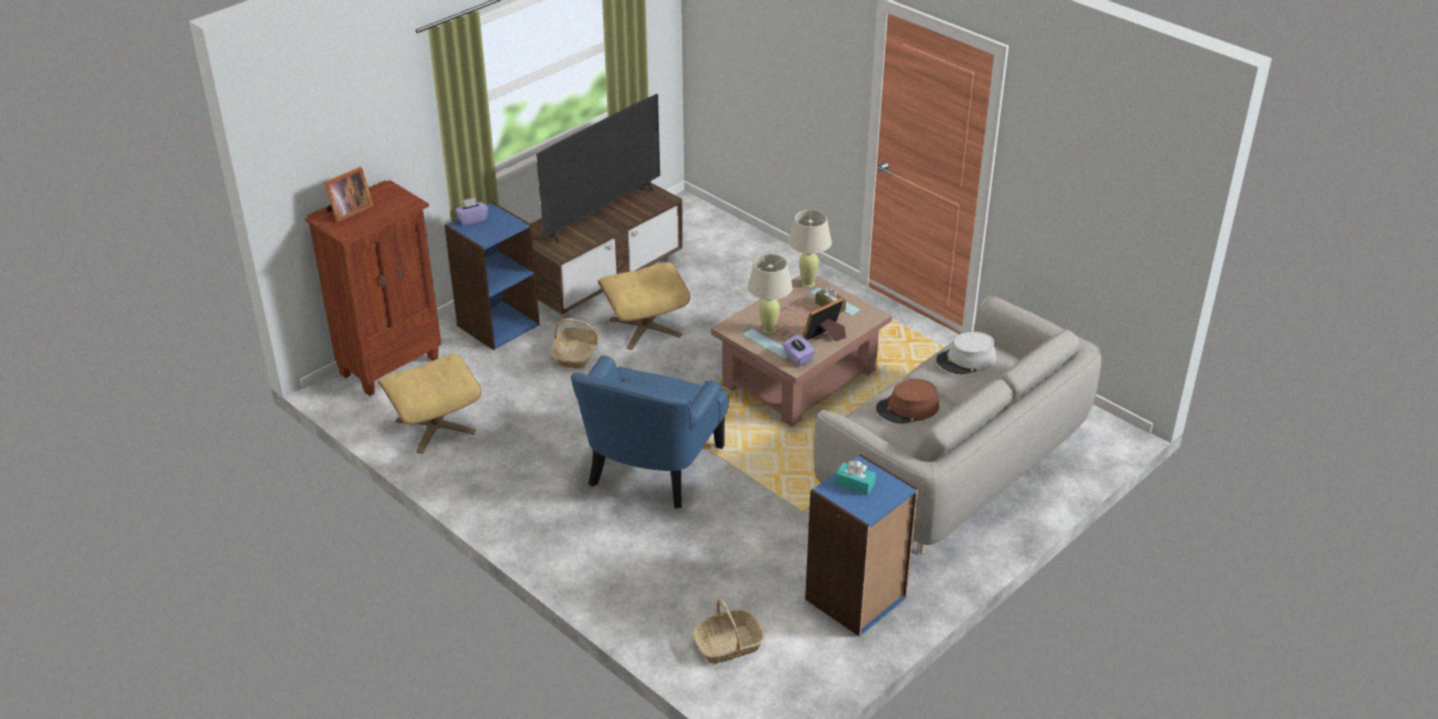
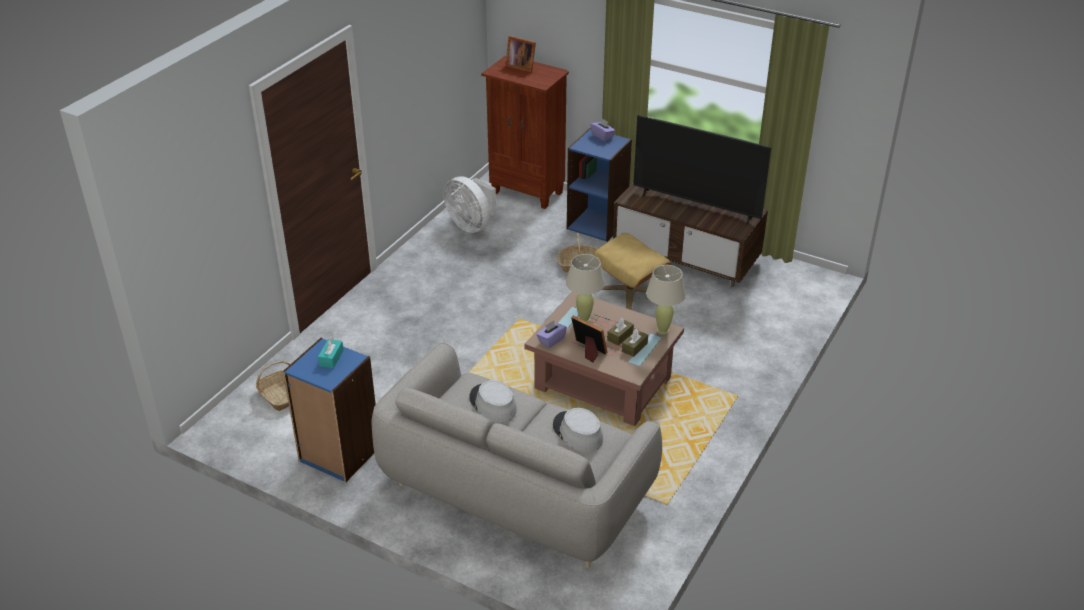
camera: 75 degrees right, 0 degrees up
(435, 426) = (471, 225): beige ottoman -> white fan
(651, 466) = (461, 326): blue armchair -> none
(807, 312) = (620, 336): none -> brown tissue box
(907, 408) = (492, 404): brown hat -> grey hat

